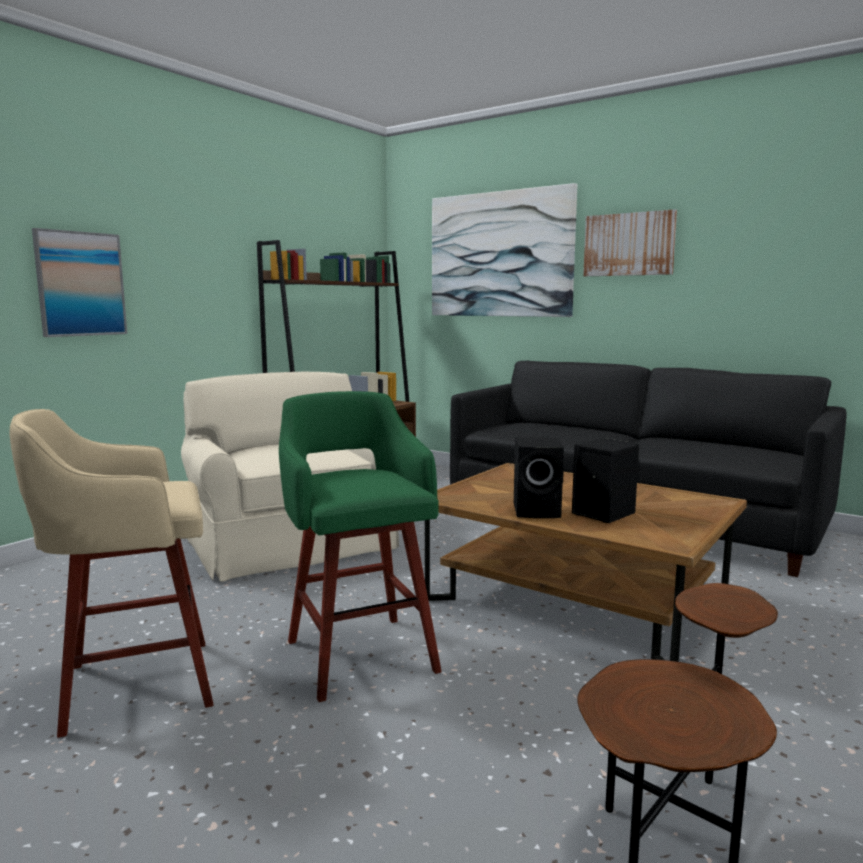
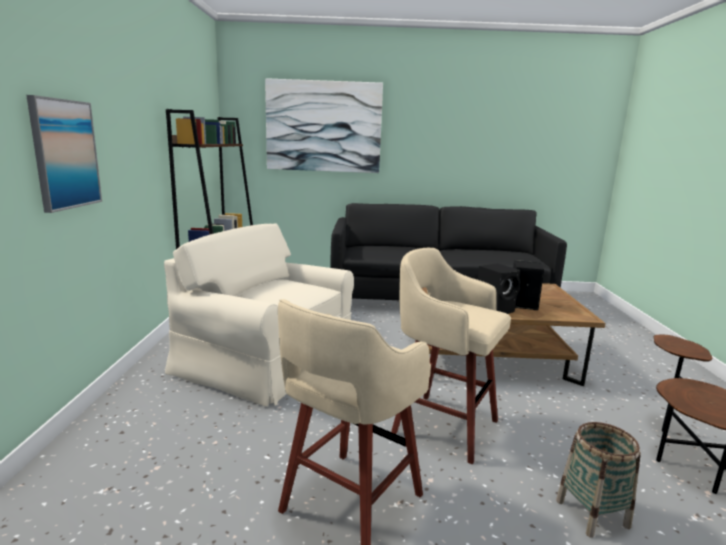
camera: 35 degrees left, 5 degrees up
(360, 653) = (442, 425): green stool -> beige stool
(366, 814) = (592, 513): none -> basket
(629, 244) = (417, 127): picture -> none

